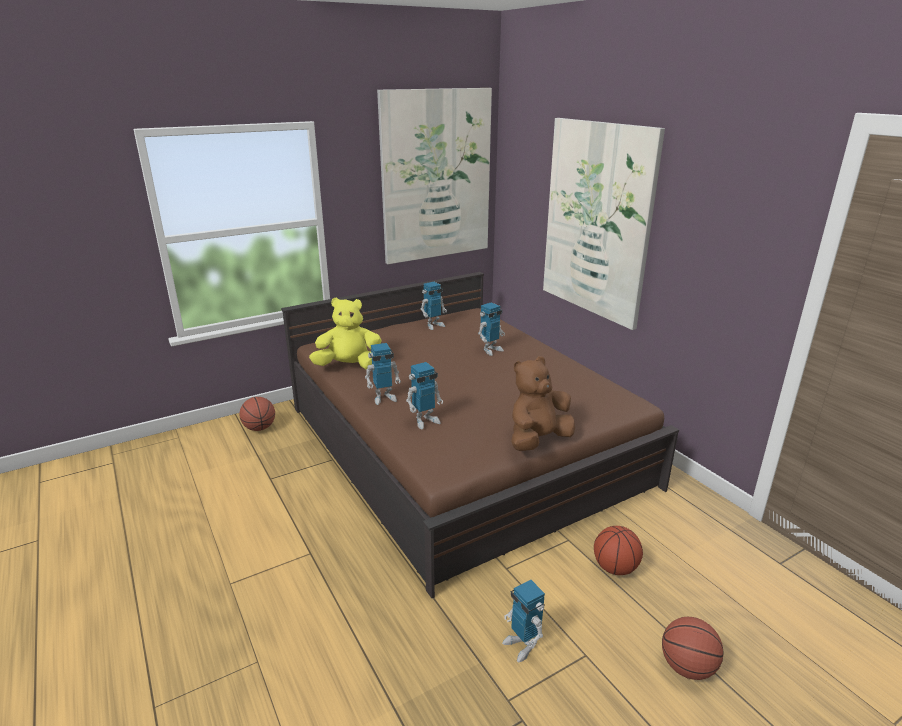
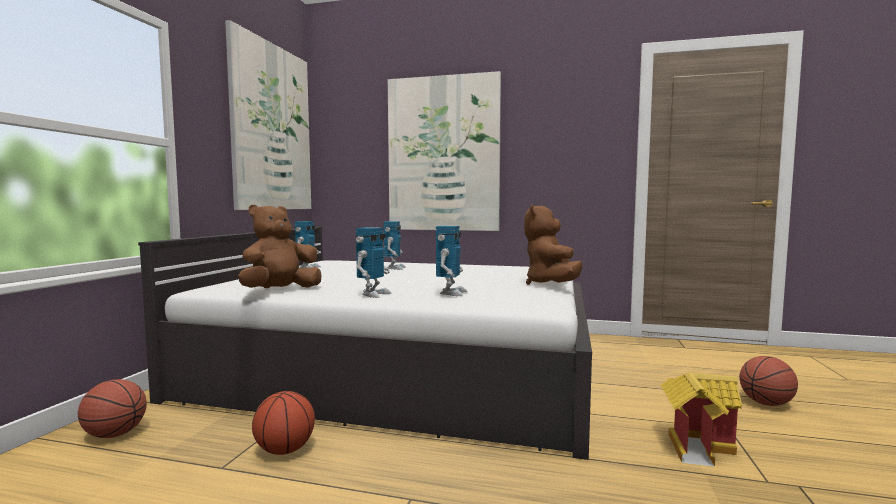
camera: 45 degrees left, 20 degrees down
(349, 366) = (280, 291): yellow plush toy -> brown plush toy
(460, 445) = (402, 366): brown bed -> white bed
(522, 645) = (697, 446): toy robot -> toy house
(615, 568) = (638, 382): basketball -> basketball (285, 450)

